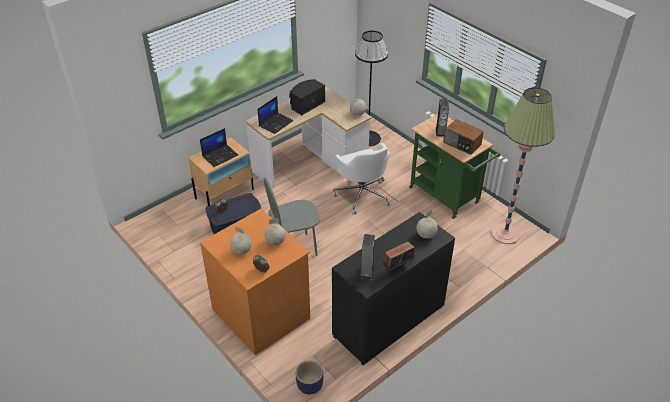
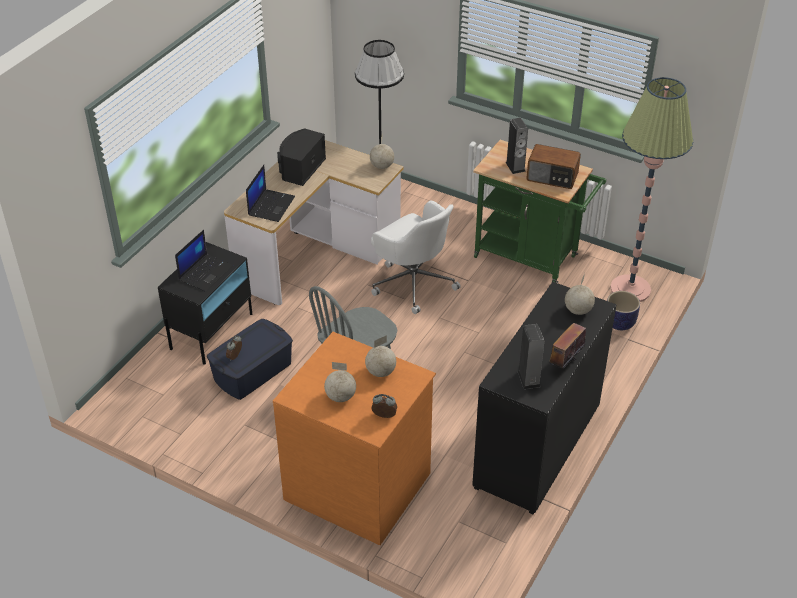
camera: 20 degrees left, 0 degrees up
(225, 194) = (212, 331): beige nightstand -> black nightstand
(309, 386) = (476, 563): planter -> planter (619, 323)

